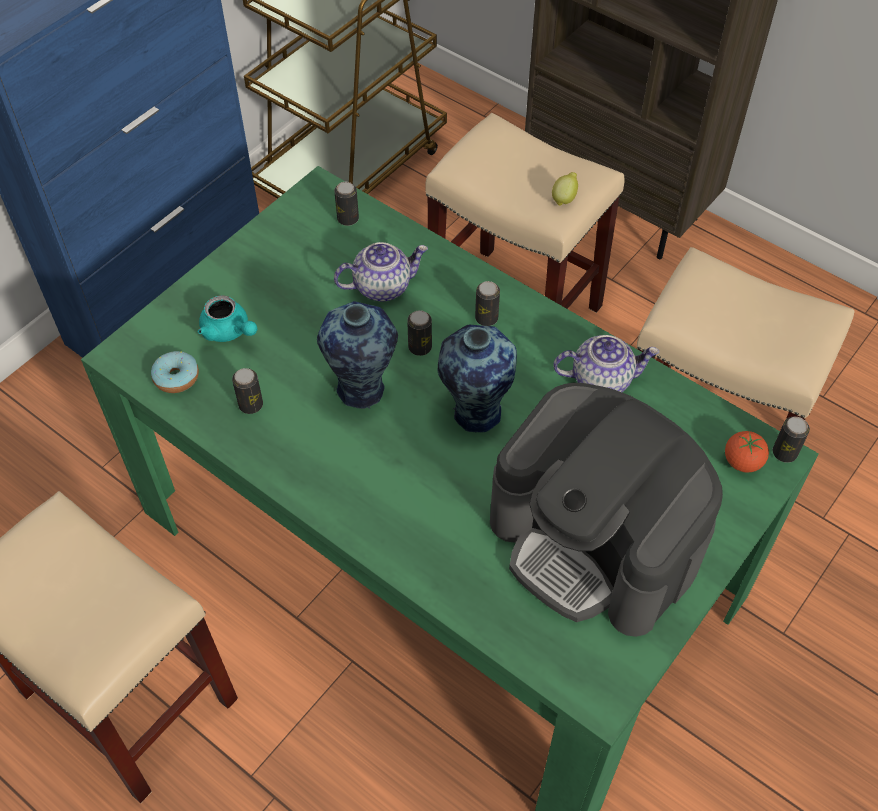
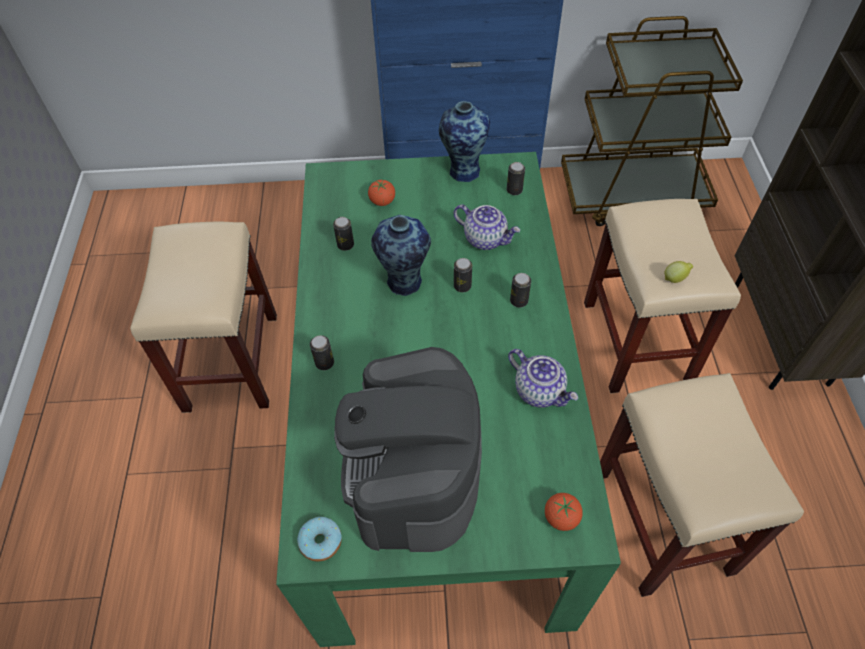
camera: 50 degrees right, 0 degrees up
(176, 377) = (331, 204): donut -> donut (321, 541)
(229, 331) = (382, 201): turquoise teapot -> tomato
(474, 413) = (444, 345): vase -> vase (463, 170)
(784, 453) = (597, 540): can -> can (324, 363)

